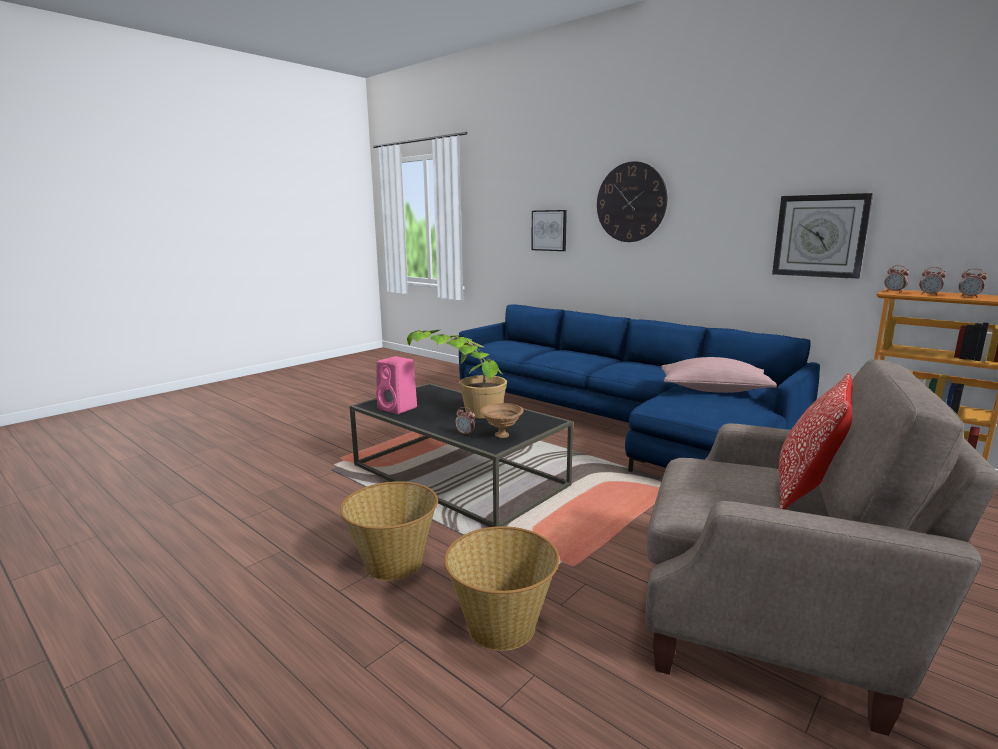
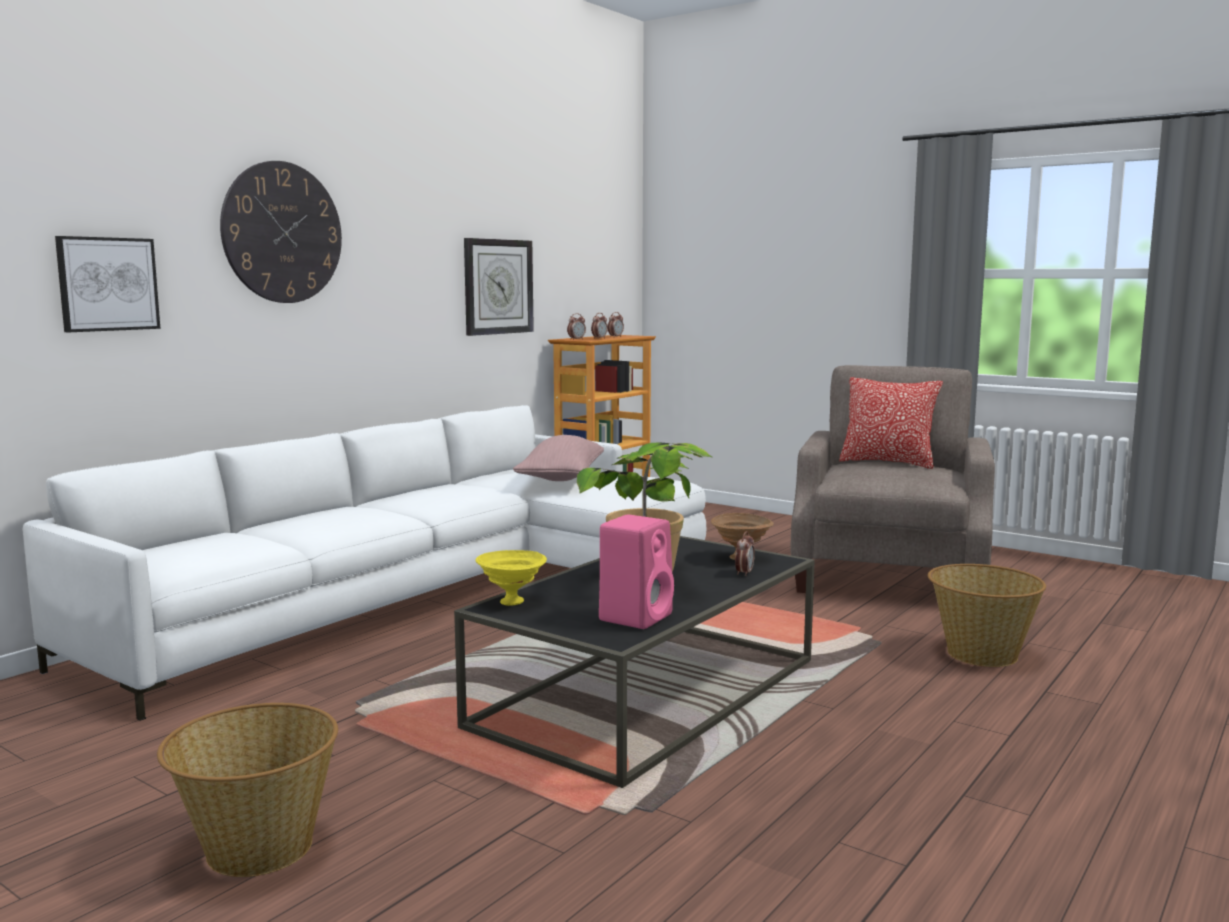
camera: 95 degrees left, 5 degrees down
(393, 562) = (925, 711): basket -> basket (257, 848)
(435, 390) = (511, 601): none -> yellow bowl
(621, 423) = (426, 595): blue sofa -> white sofa

